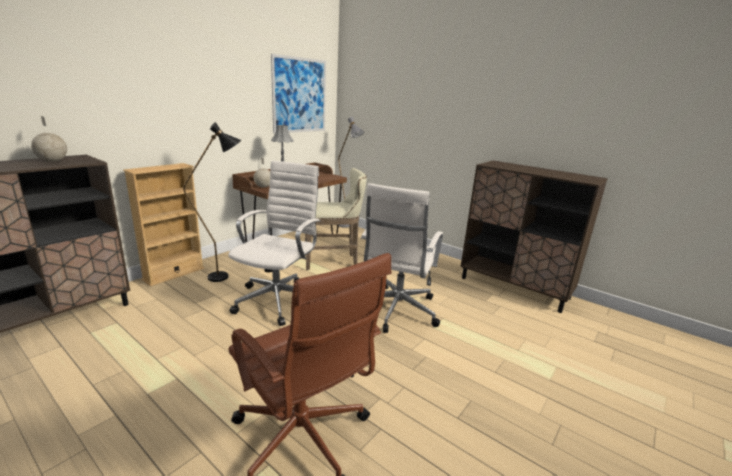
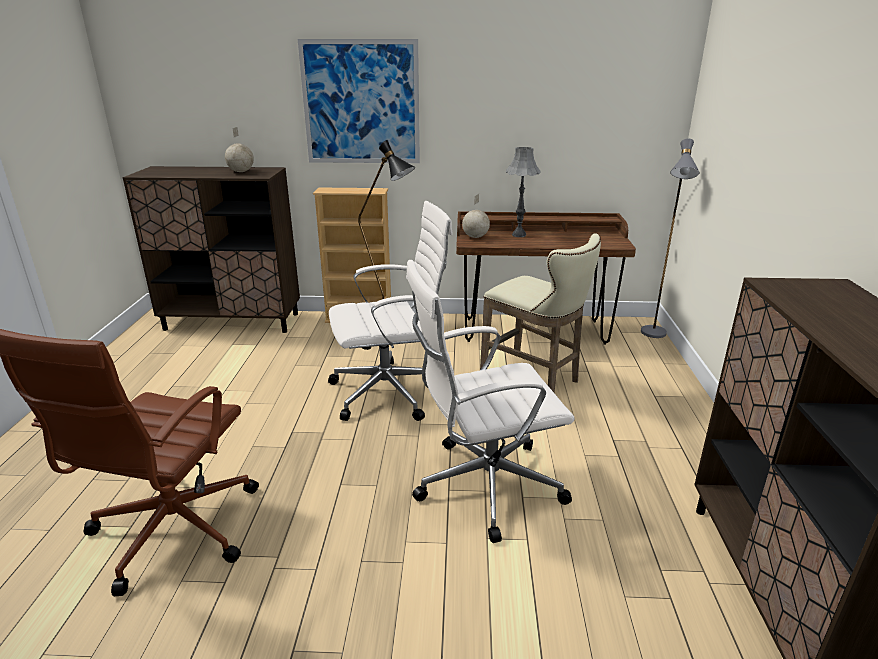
camera: 55 degrees right, 5 degrees up
(300, 95) = (600, 98): picture -> picture (361, 103)

